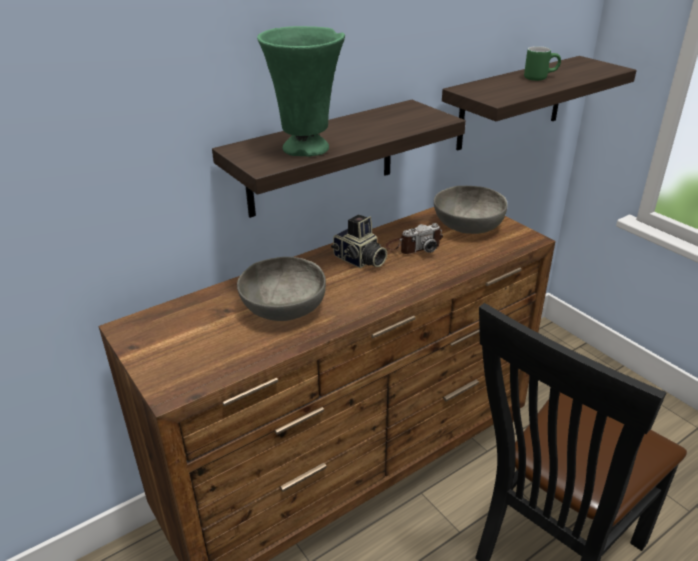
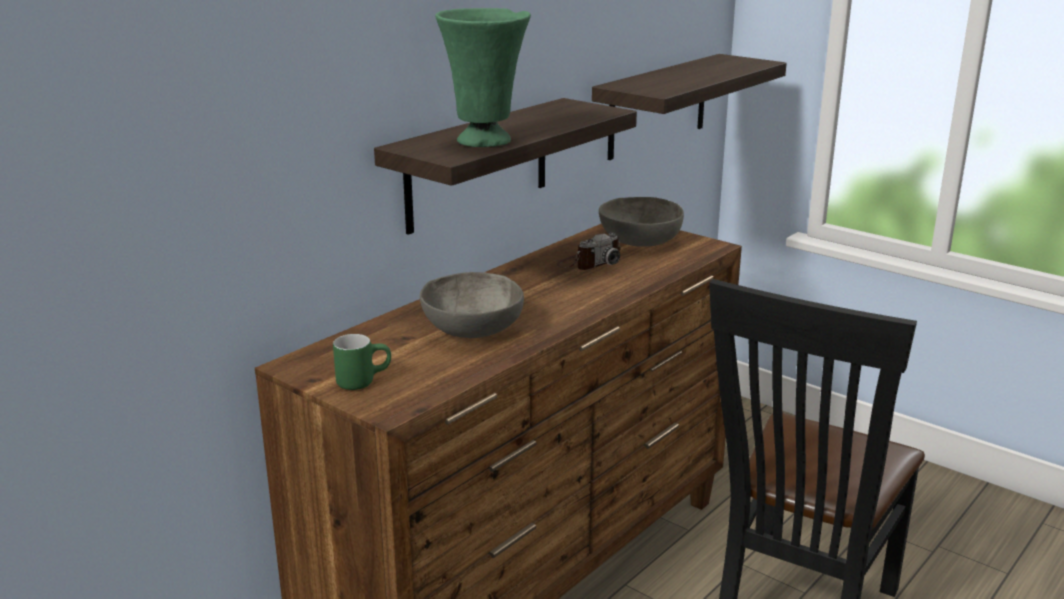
camera: 15 degrees left, 10 degrees down
(359, 260) = (533, 281): camera -> none
(539, 77) = (690, 73): green mug -> green mug (363, 381)

